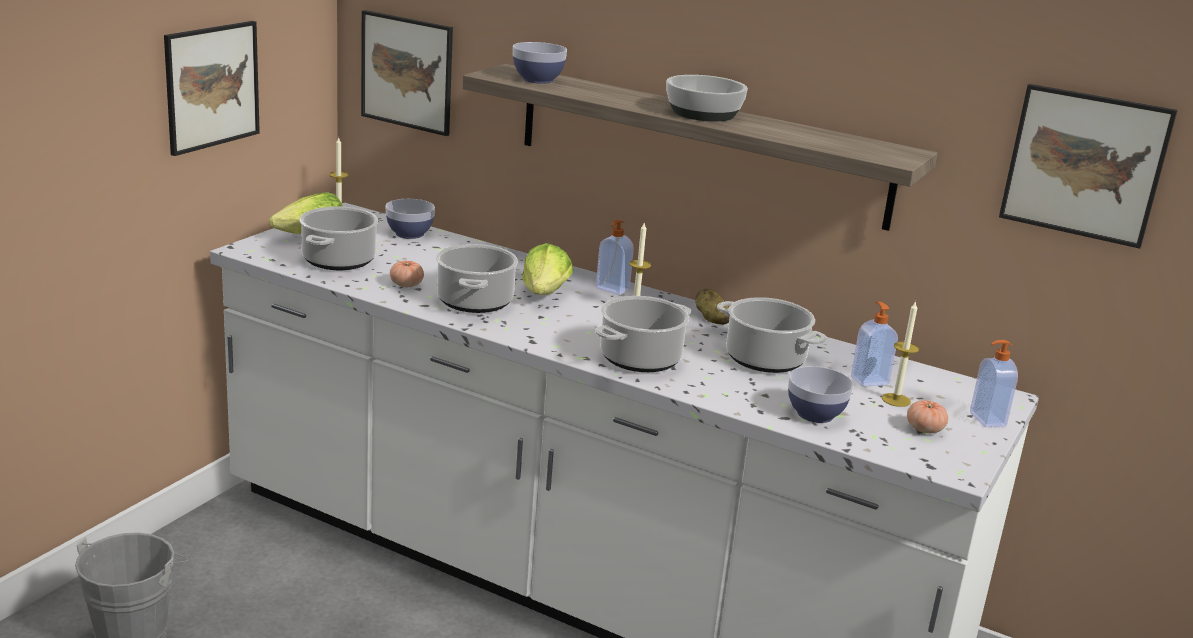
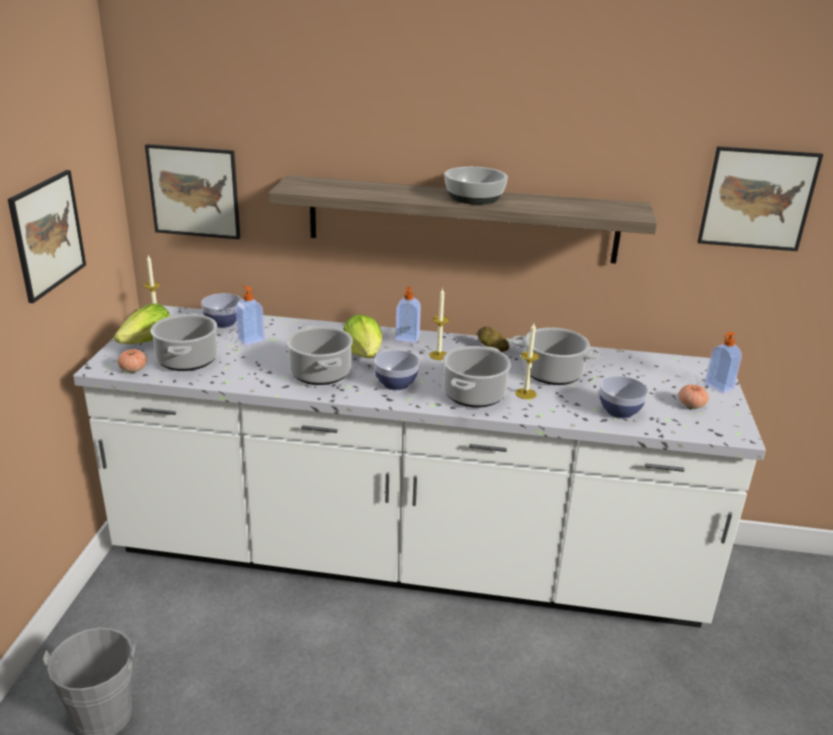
camera: 20 degrees left, 5 degrees up
(406, 285) = (257, 370): tomato -> tomato (133, 369)
(538, 79) = (328, 187): bowl -> bowl (396, 384)
(869, 380) = (627, 374): soap dispenser -> soap dispenser (251, 339)
(896, 400) = (656, 386): candle -> candle (525, 394)

